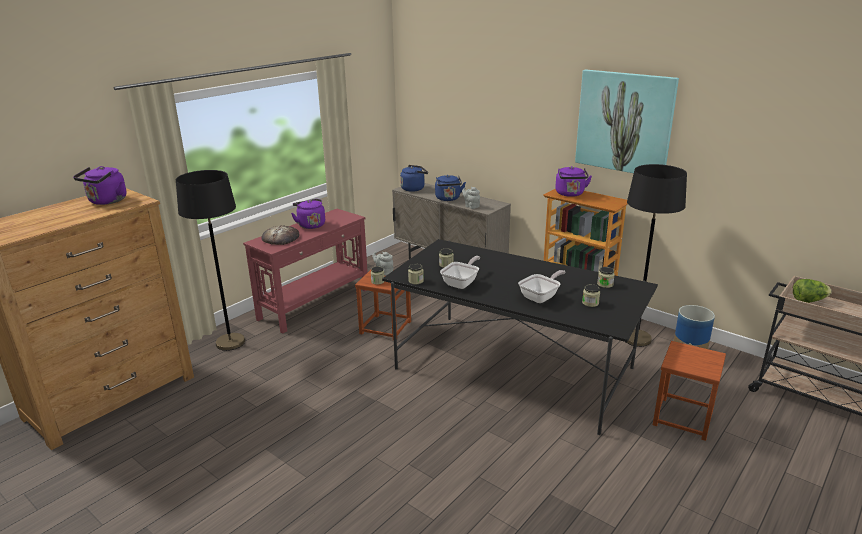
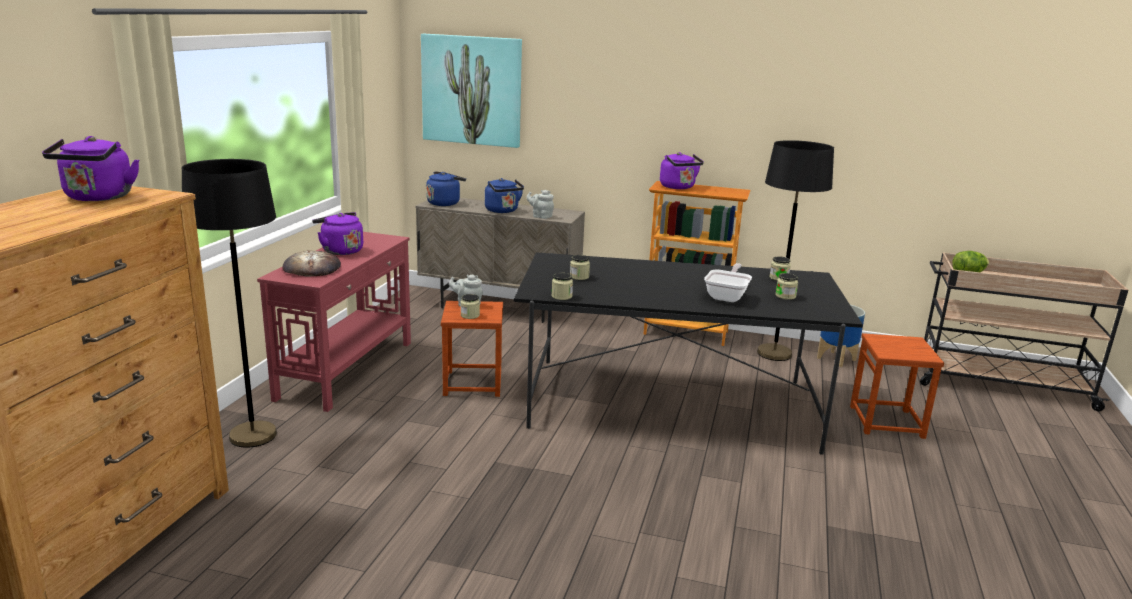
camera: 25 degrees left, 5 degrees down
(462, 283) = (621, 292): frying pan -> none
(624, 122) = (738, 96): picture -> picture (472, 90)

